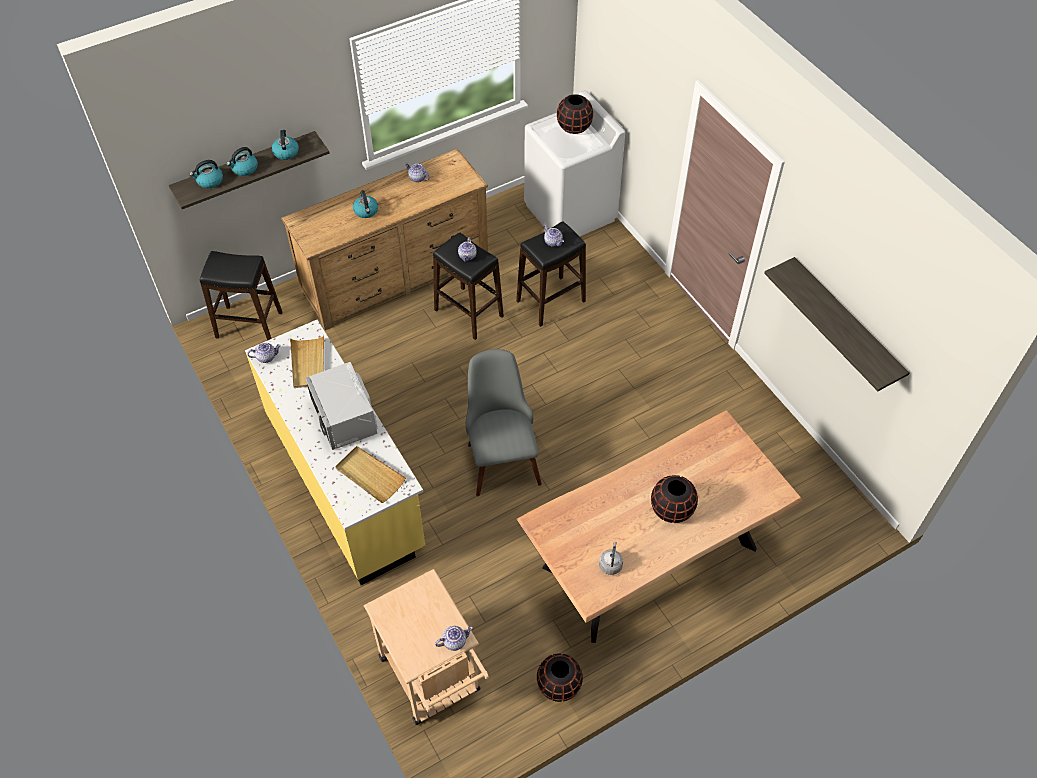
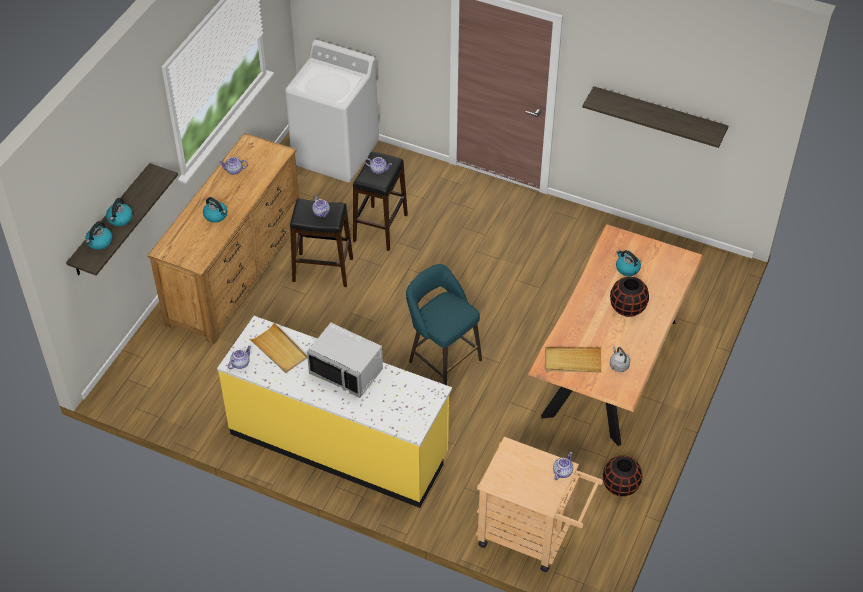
camera: 35 degrees left, 5 degrees down
(249, 325) = (143, 374): black stool -> none
(286, 152) = (142, 190): kettle -> kettle (627, 268)
(370, 475) = (404, 400): beige tray -> beige tray (572, 361)
(500, 455) = (442, 359): grey chair -> turquoise stool
(574, 127) = (327, 73): black vase -> none

